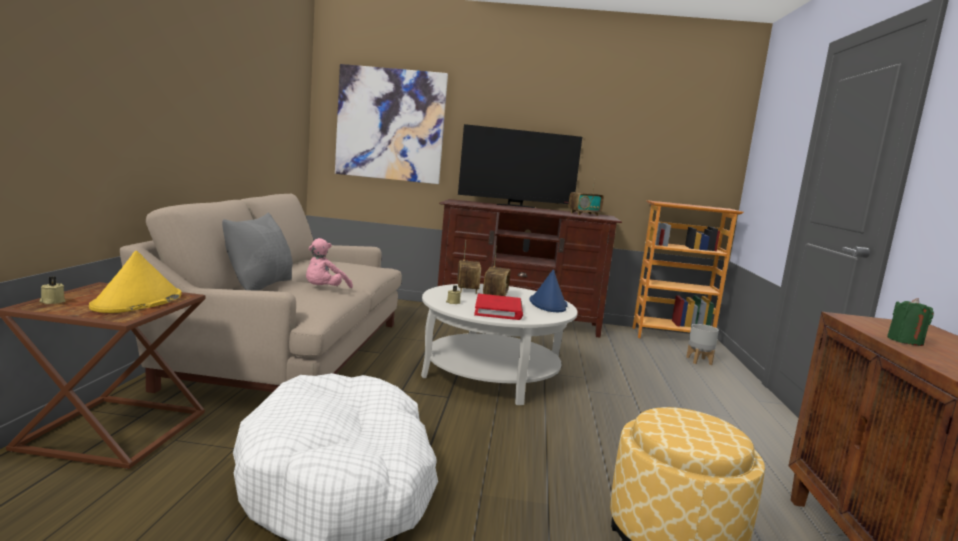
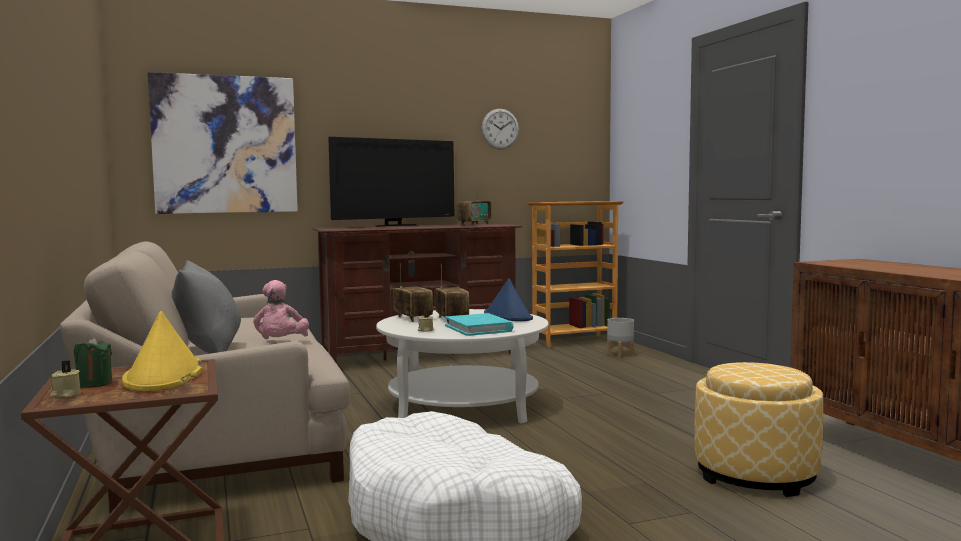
camera: 25 degrees left, 5 degrees down
(498, 310) = (478, 328): red book -> turquoise book
(630, 129) = (500, 129): none -> wall clock
(905, 341) = (874, 267): green candle -> green candle (94, 384)

